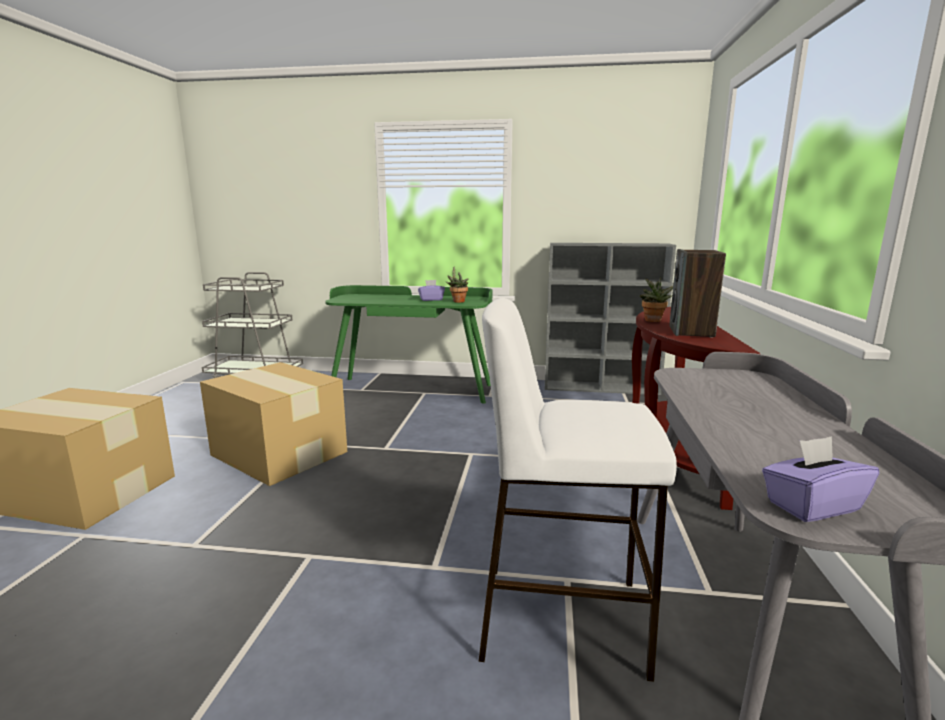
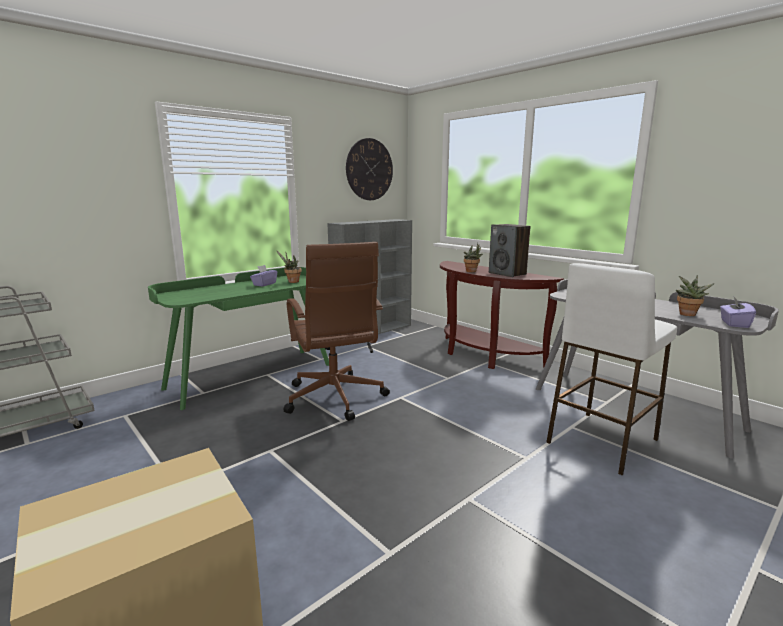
camera: 50 degrees left, 0 degrees up
(279, 452) = (268, 467): cardboard box -> none
(421, 430) = (335, 399): none -> brown office chair
(626, 175) = (369, 169): none -> wall clock
(773, 458) = (687, 315): none -> potted plant

